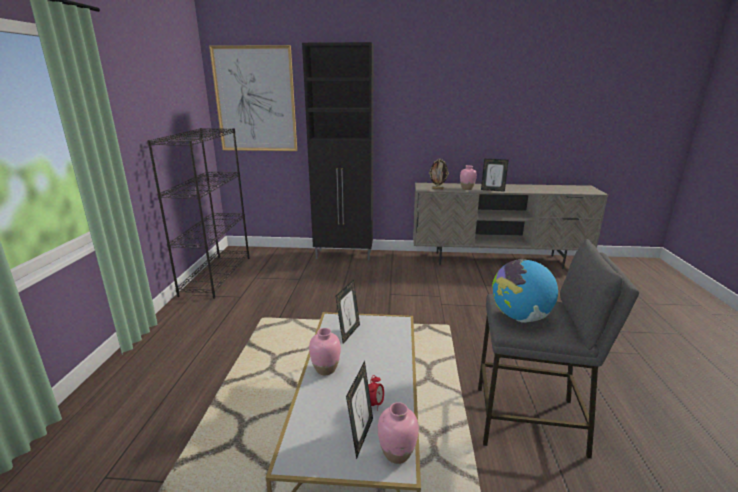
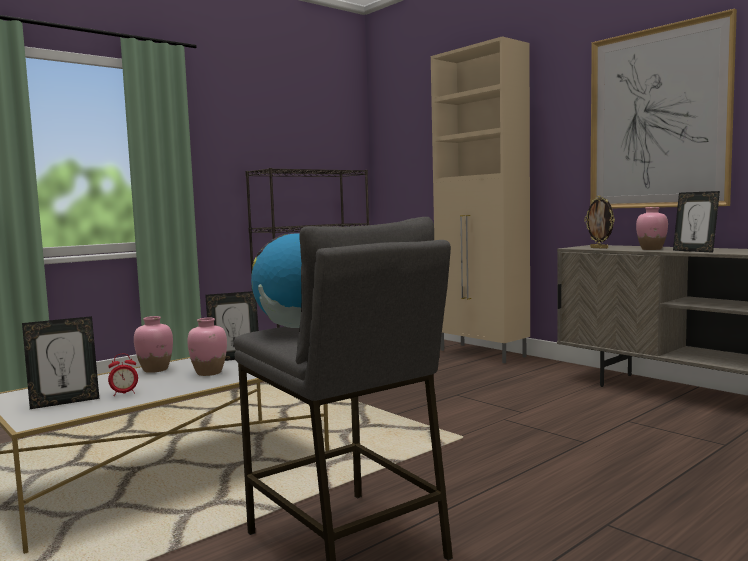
camera: 45 degrees right, 15 degrees down
(255, 100) = (407, 139): picture -> picture (657, 119)
(344, 255) = (482, 354): black cabinet -> beige cabinet
(397, 453) = (54, 416): pink vase -> pink vase (209, 372)

